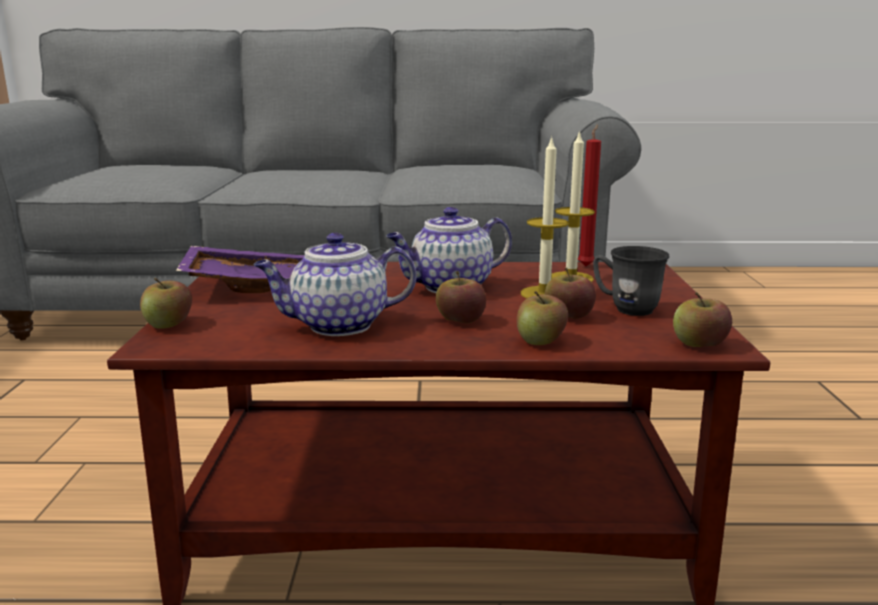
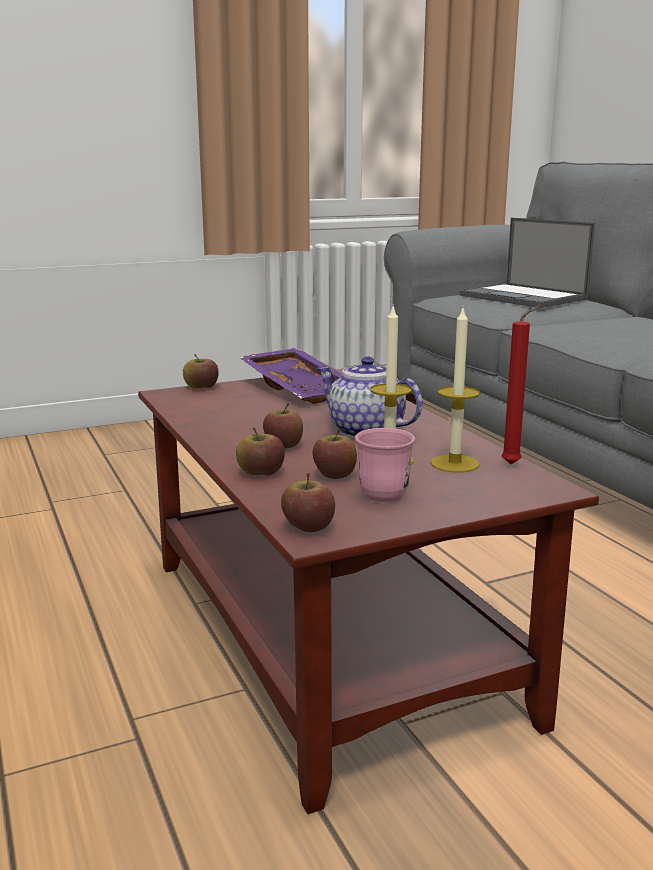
camera: 65 degrees right, 0 degrees up
(145, 171) = (524, 297): none -> laptop
(337, 325) = (236, 419): teapot -> none
(625, 308) = (385, 492): grey mug -> pink mug

